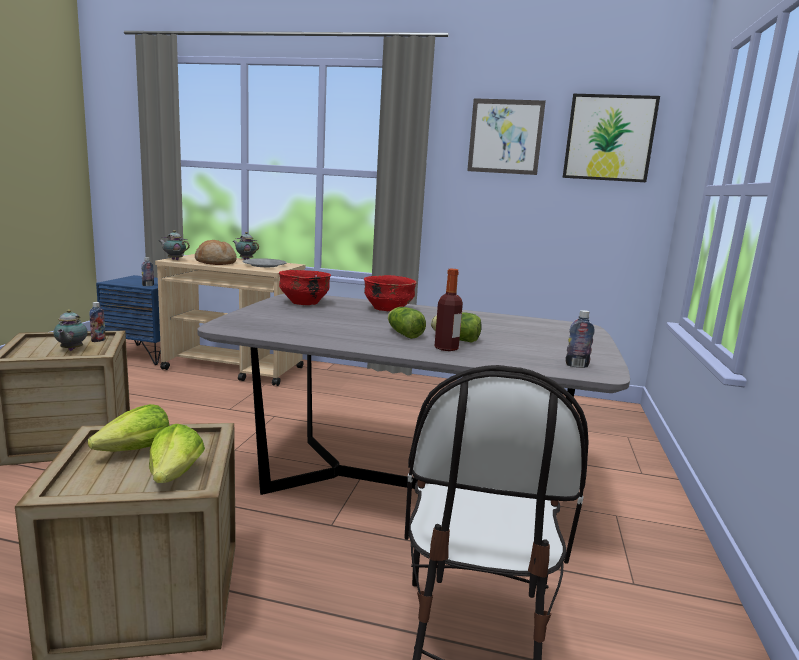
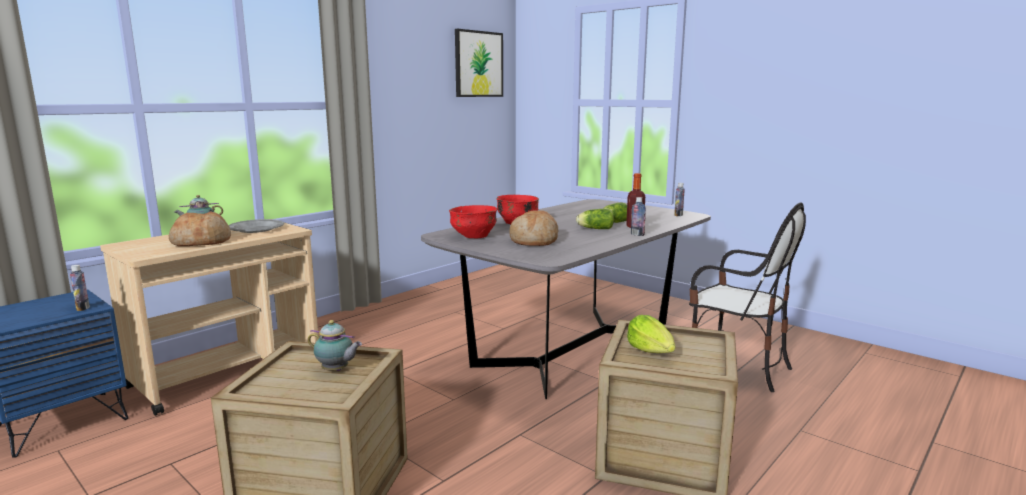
camera: 60 degrees left, 0 degrees up
(98, 340) = (308, 357): bottle -> bottle (637, 234)
(174, 259) = (143, 254): teapot -> none
(175, 475) = (697, 342): lettuce -> none
(308, 319) = (534, 241): none -> bread
(505, 136) = (415, 63): picture -> none

